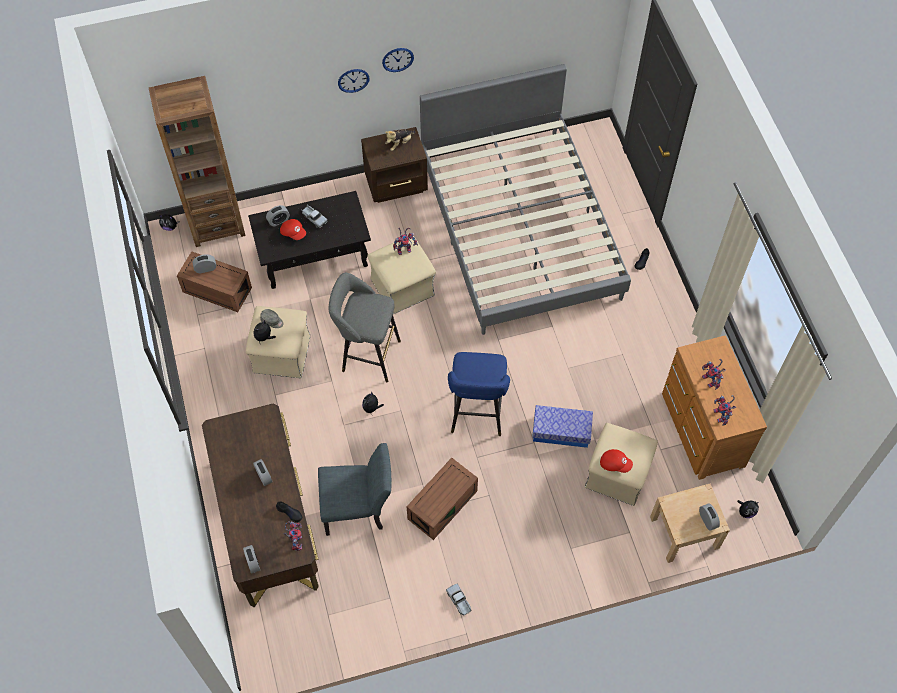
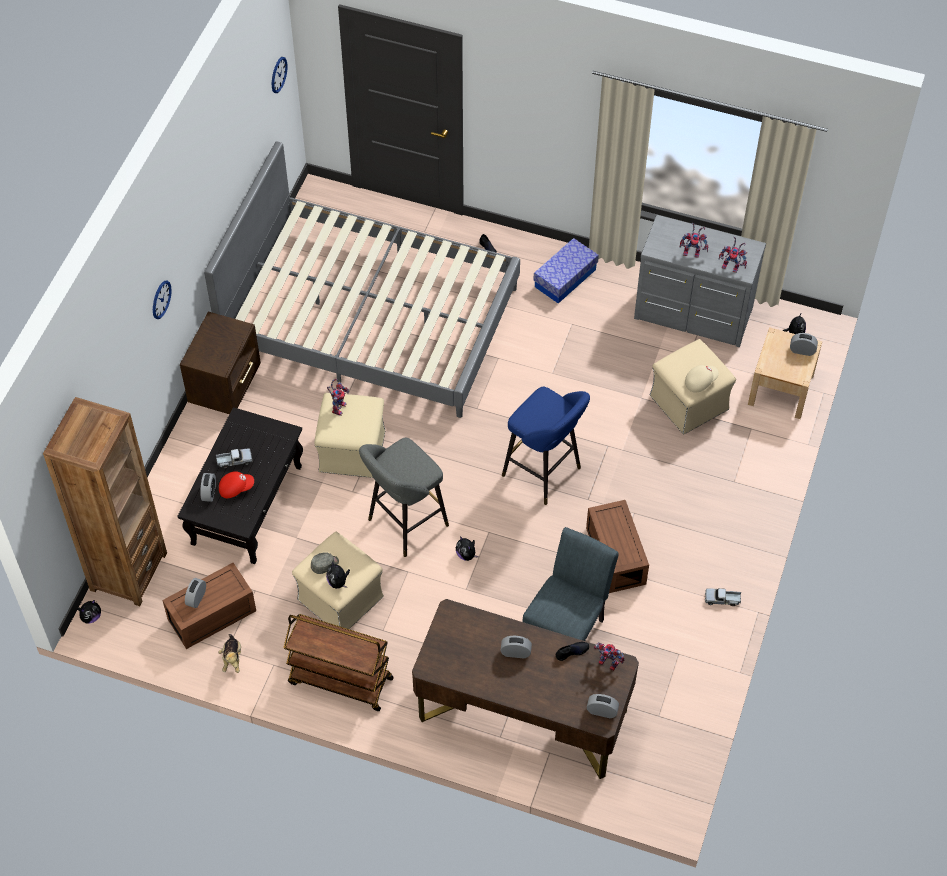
camera: 55 degrees left, 5 degrees down
(218, 394) = (339, 681): none -> brown cart
(397, 59) = (182, 245): wall clock -> wall clock (278, 74)
(399, 143) = (215, 335): plush toy -> plush toy (232, 658)
(561, 431) = (613, 418): storage box -> storage box (565, 278)
(615, 463) = (700, 381): red cap -> beige cap
(700, 430) = (693, 315): brown dresser -> grey dresser

